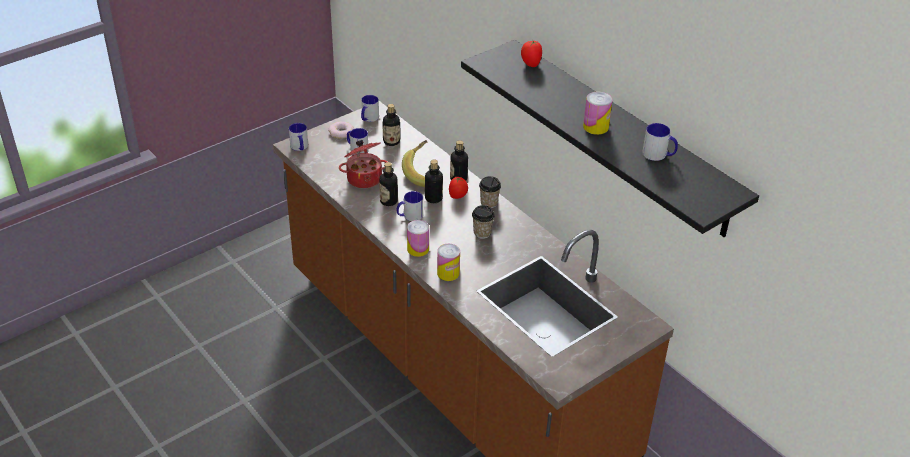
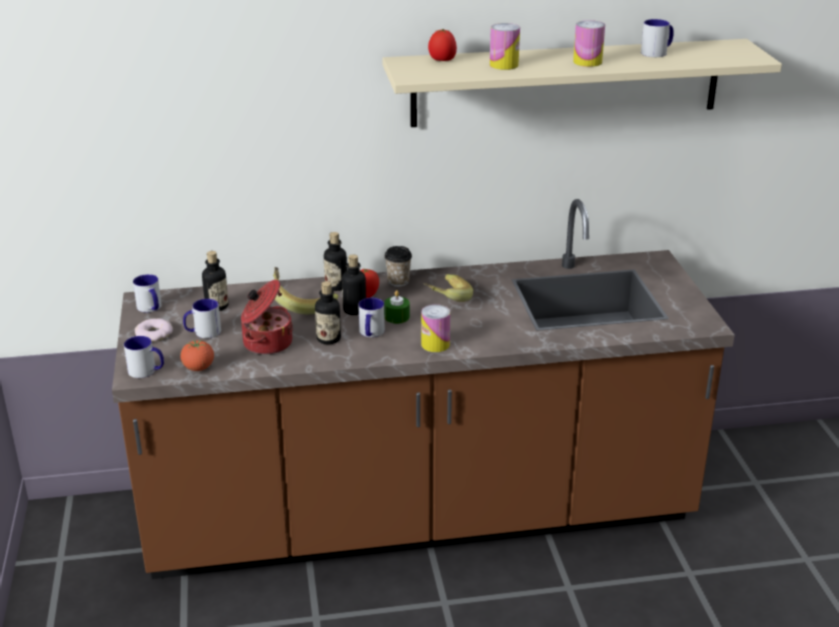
camera: 60 degrees left, 10 degrees down
(316, 164) = (198, 368): none -> tomato
(440, 220) = (397, 317): none -> green candle
(448, 273) = (493, 338): can -> can (504, 65)
(482, 233) = (444, 299): cup -> banana
(622, 137) = (566, 82): black shelf -> beige shelf

